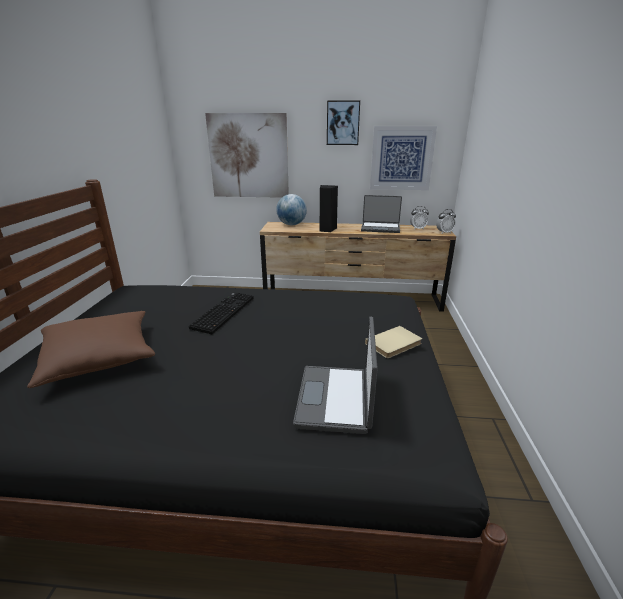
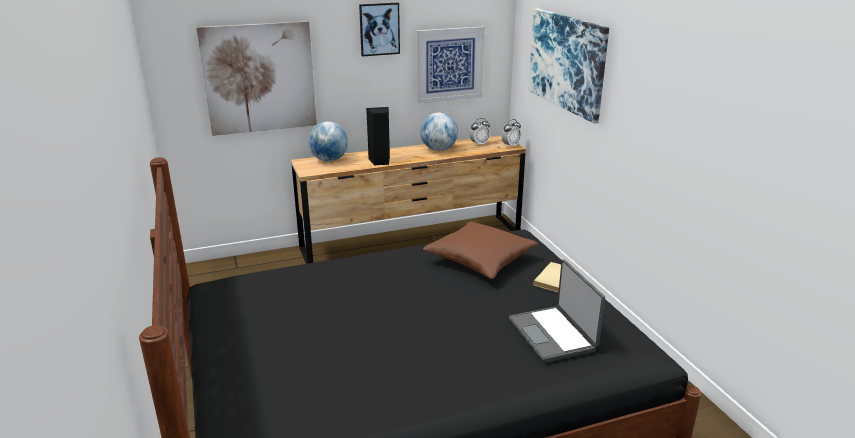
camera: 25 degrees left, 0 degrees up
(99, 358) = (307, 361): brown pillow -> brown pillow (480, 260)
(223, 312) = (372, 287): keyboard -> none
(380, 228) = (439, 149): laptop -> globe
(496, 148) = (567, 62): none -> picture

